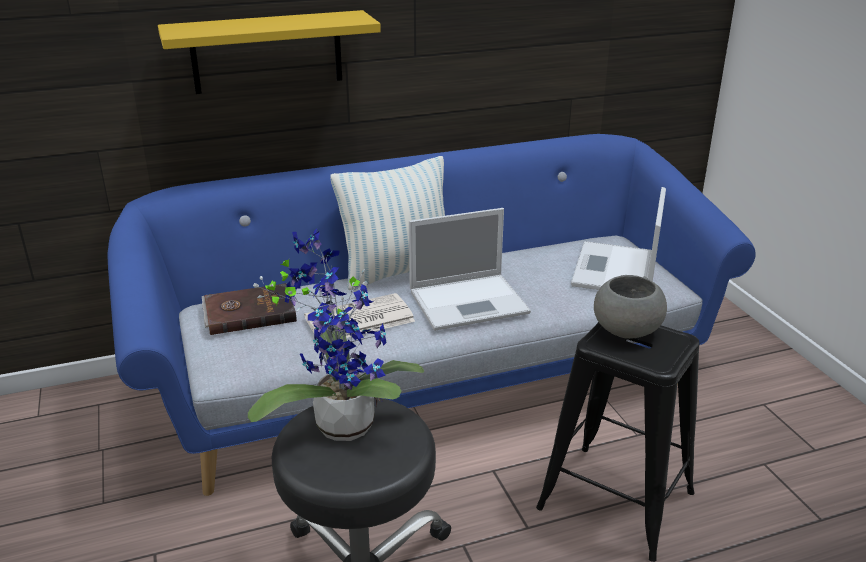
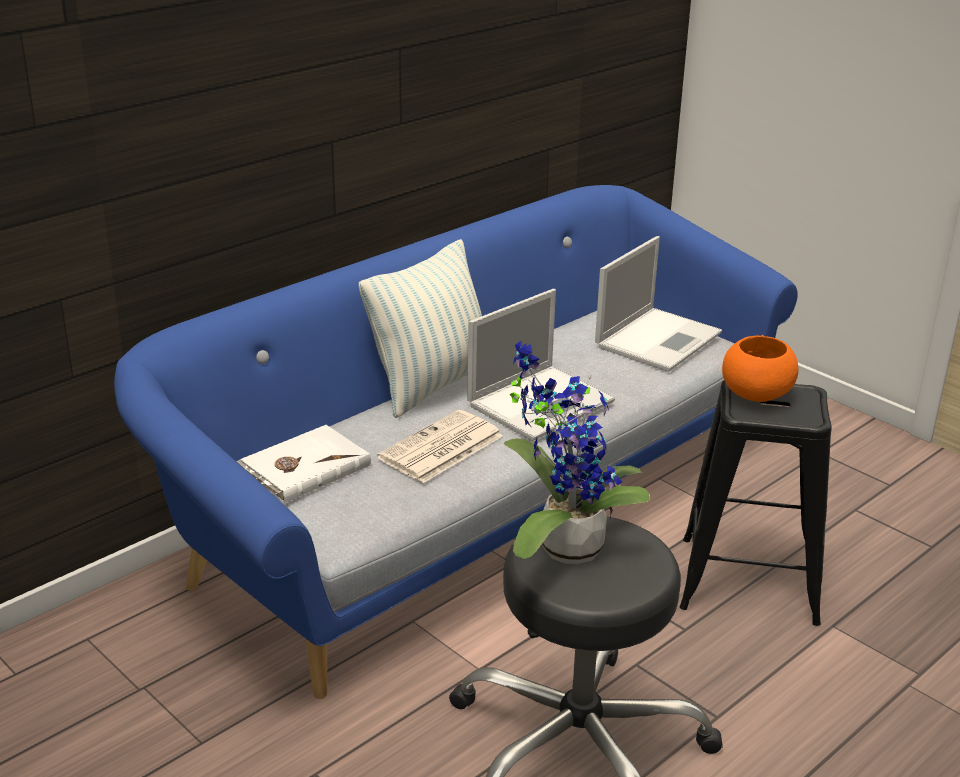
camera: 25 degrees left, 0 degrees up
(249, 312) = (303, 467): brown book -> white book
(267, 52) = (253, 142): yellow shelf -> none
(615, 271) = (659, 339): laptop -> laptop turned 135 degrees counterclockwise
(626, 330) = (756, 394): grey bowl -> orange bowl

